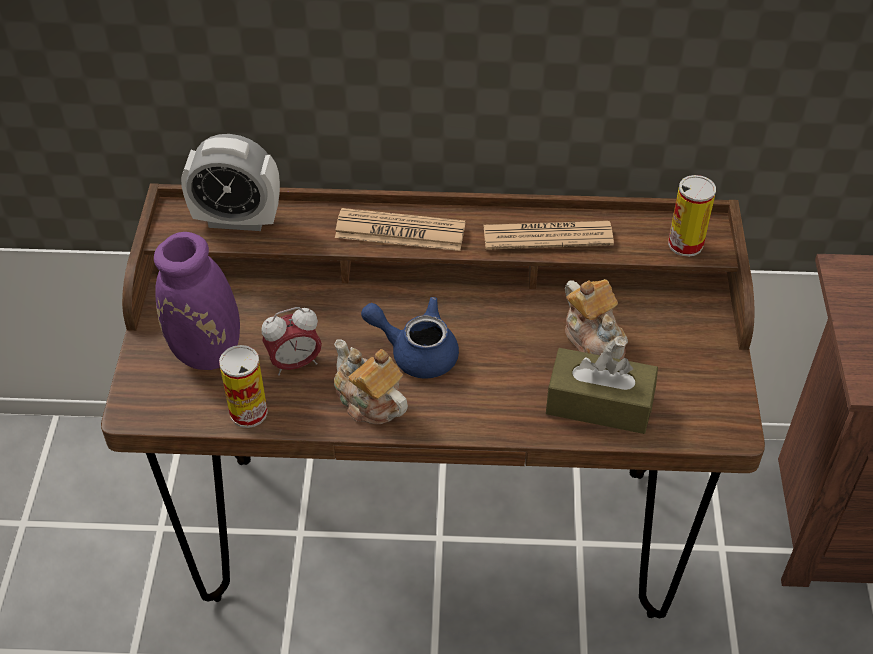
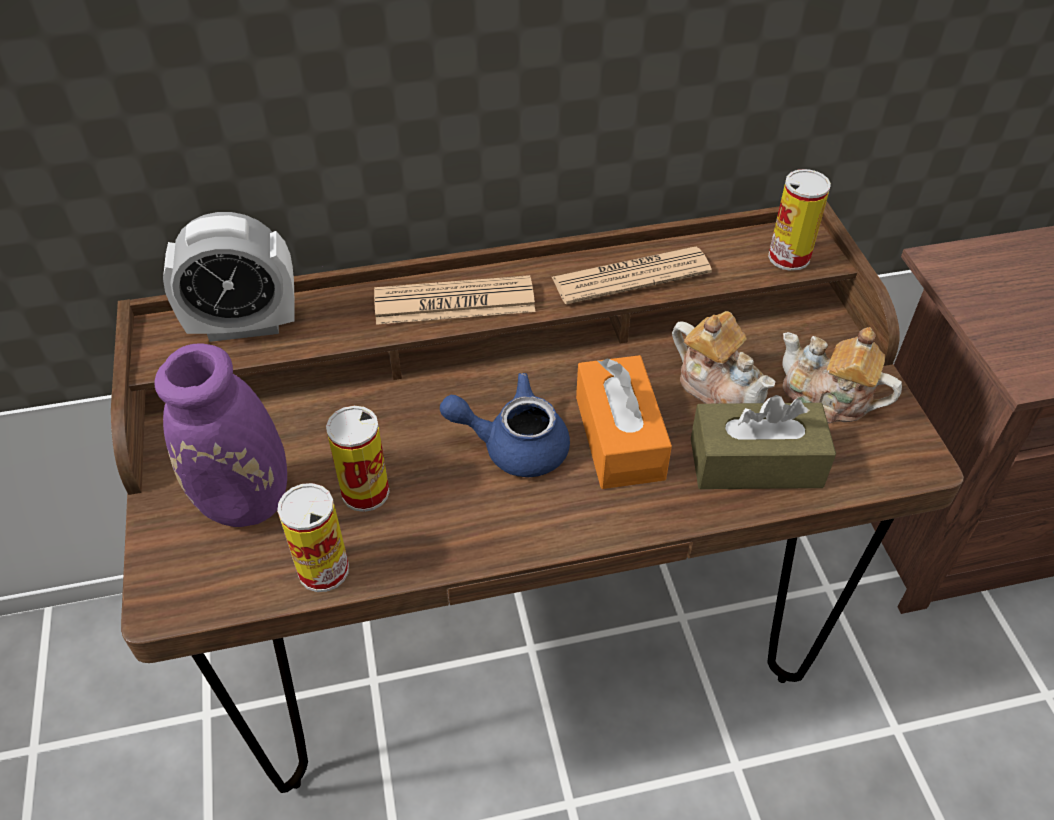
camera: 15 degrees left, 0 degrees up
(295, 363) = (365, 492): alarm clock -> can
(368, 401) = (475, 520): teapot -> teapot (827, 399)
(499, 363) = (619, 437): none -> orange tissue box

